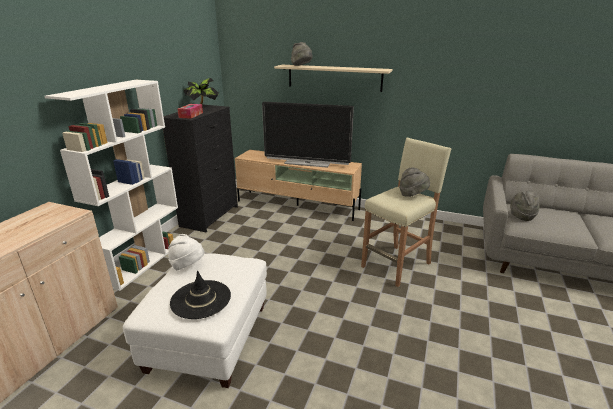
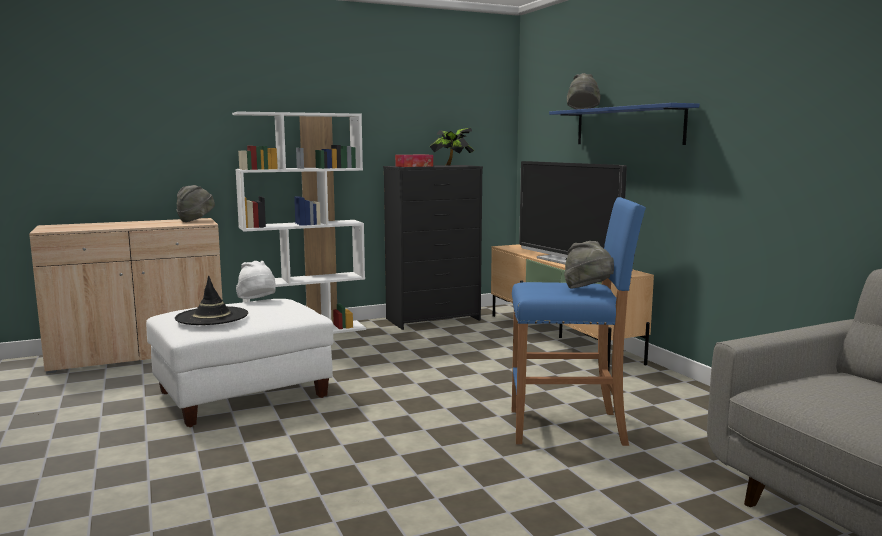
camera: 45 degrees right, 15 degrees down
(334, 77) = (627, 126): beige shelf -> blue shelf
(397, 265) = (568, 427): beige stool -> blue stool
(521, 216) = (807, 382): grey hat -> grey hat (196, 220)

